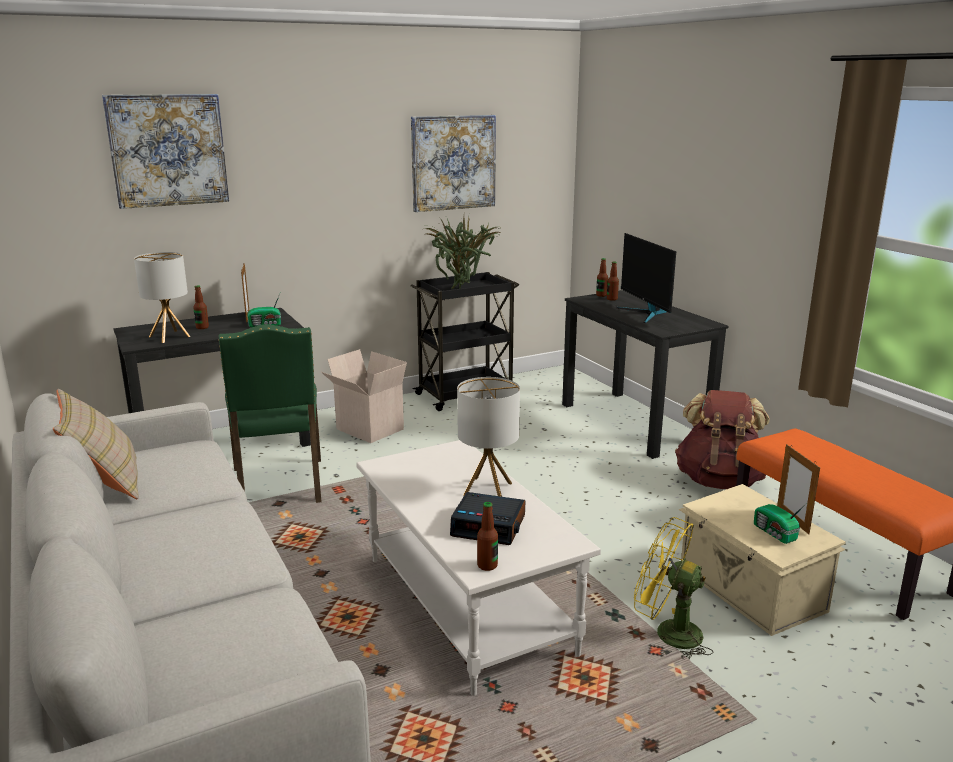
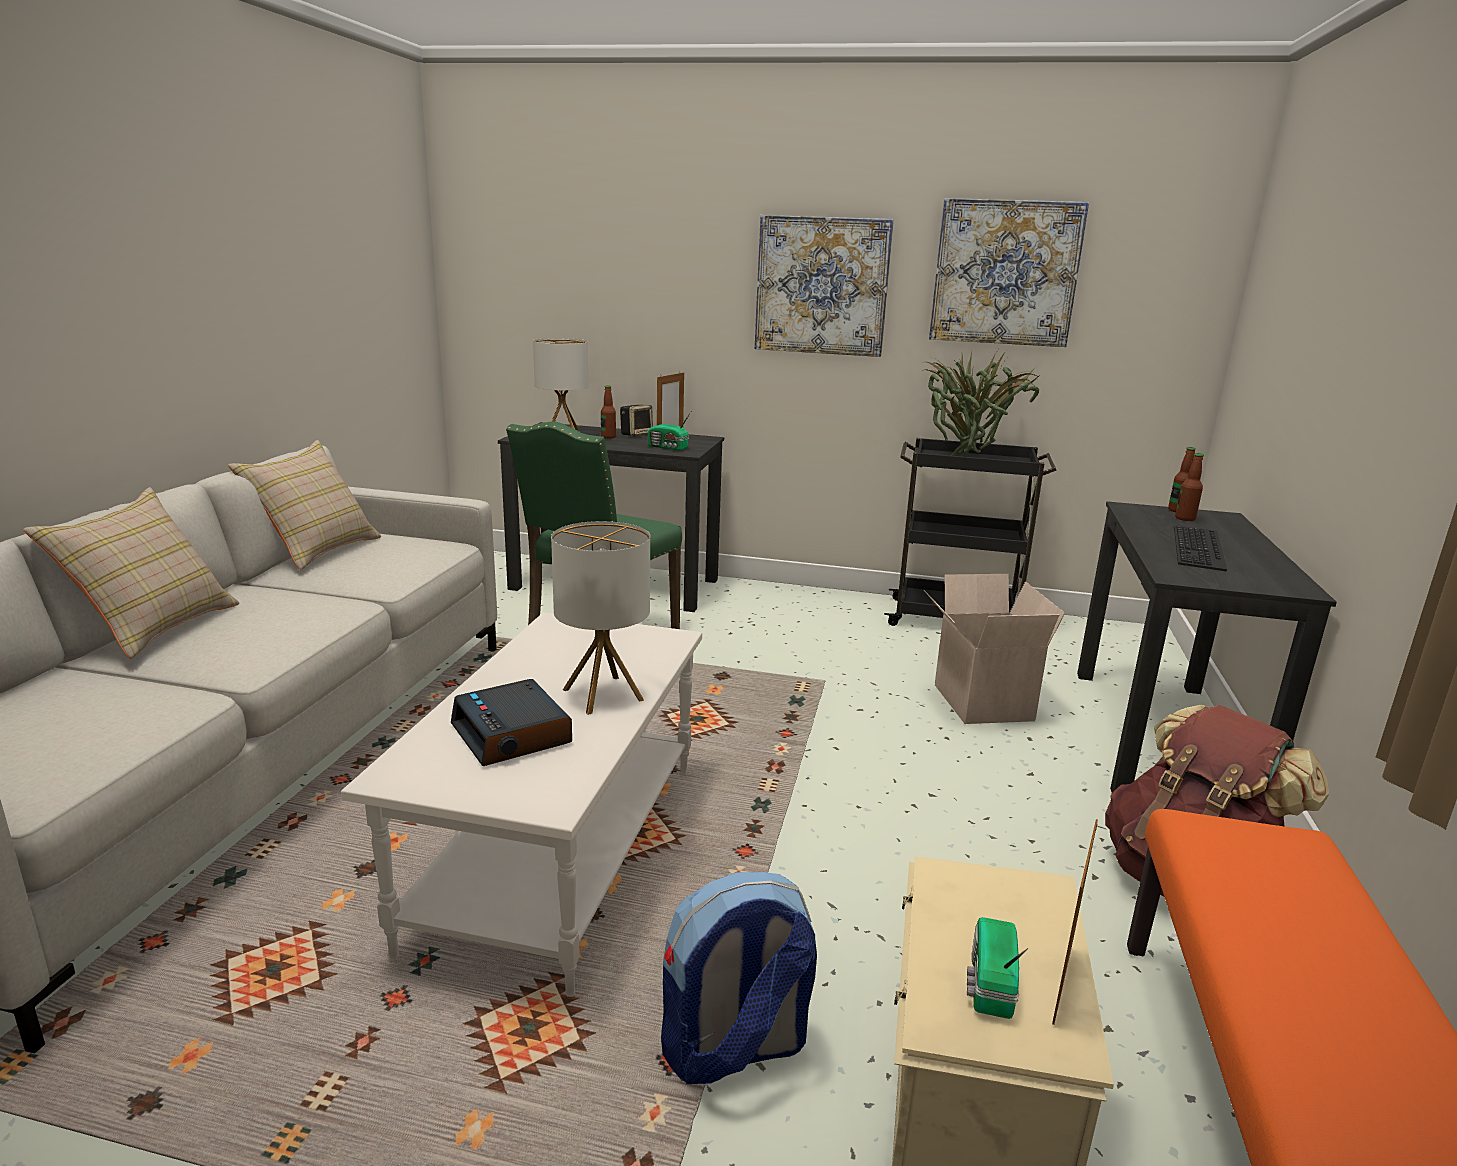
camera: 40 degrees right, 0 degrees up
(125, 576) = (153, 627): none -> beige pillow
(168, 150) = (621, 224): picture -> picture (822, 286)
(217, 320) = (636, 434): none -> speaker
(367, 429) = (777, 617): cardboard box -> cardboard box (979, 702)
(487, 565) = (412, 776): bottle -> none
(646, 314) = (1201, 548): monitor -> keyboard
(668, 633) = (734, 1049): yellow fan -> backpack

